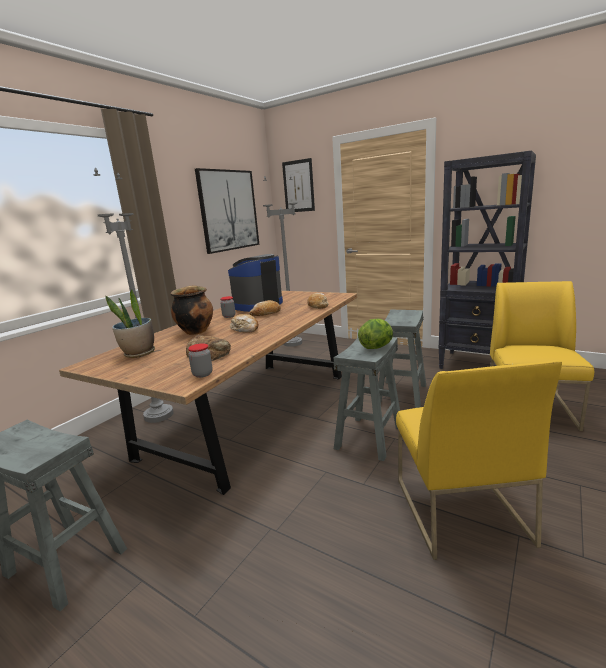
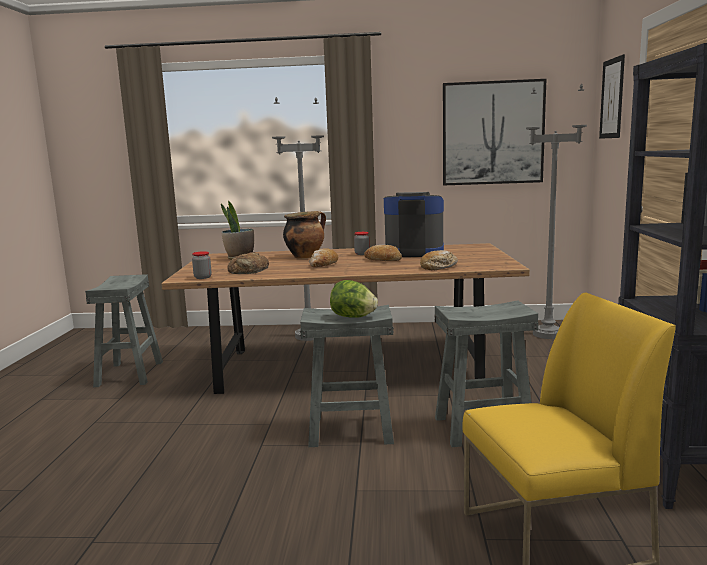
camera: 60 degrees right, 5 degrees down
(459, 509) = (246, 502): yellow chair -> none

